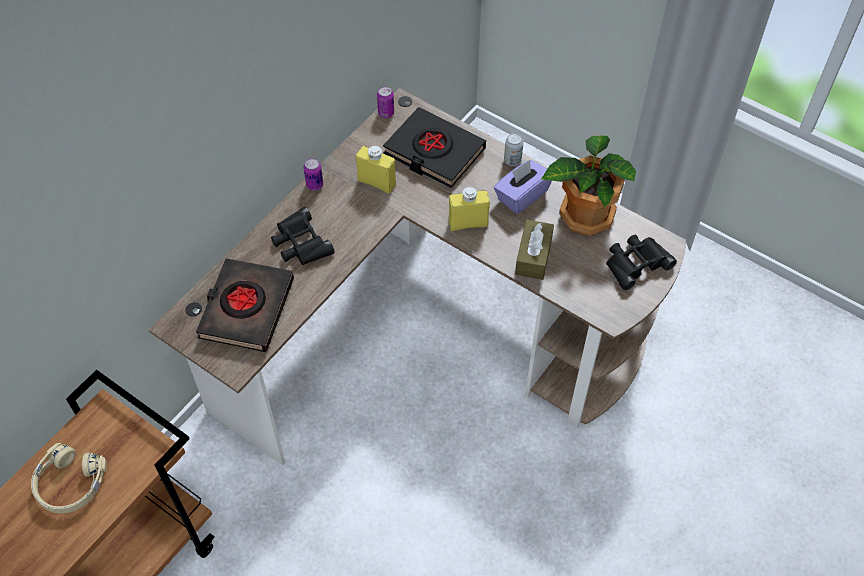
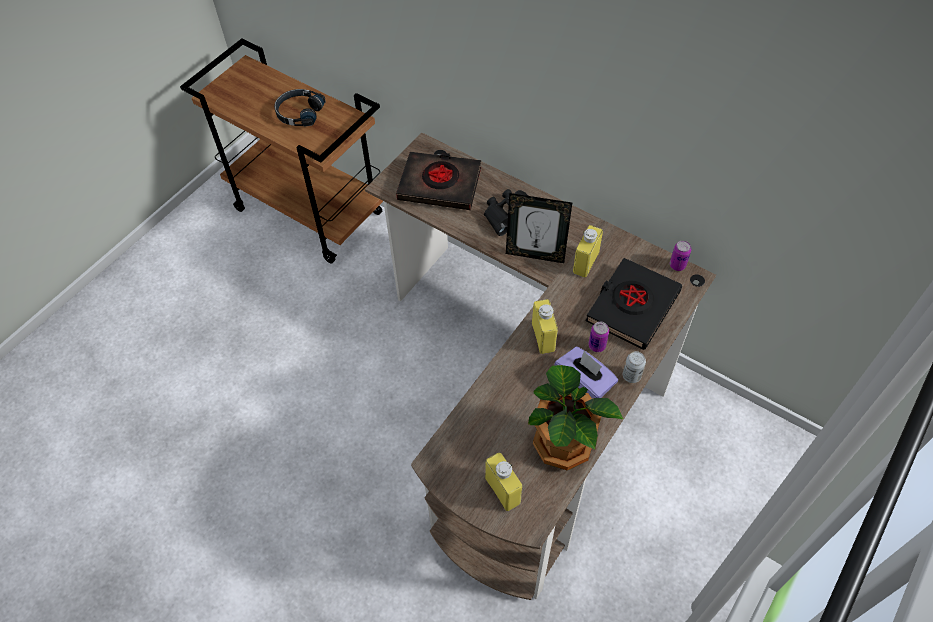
camera: 90 degrees right, 0 degrees up
(69, 484) = (299, 113): beige headphones -> black headphones
(314, 185) = (577, 218): can -> can (597, 345)
(361, 223) = (535, 254): none -> picture frame
(533, 256) = (506, 393): brown tissue box -> none
(636, 263) = (502, 490): black binoculars -> yellow bottle

